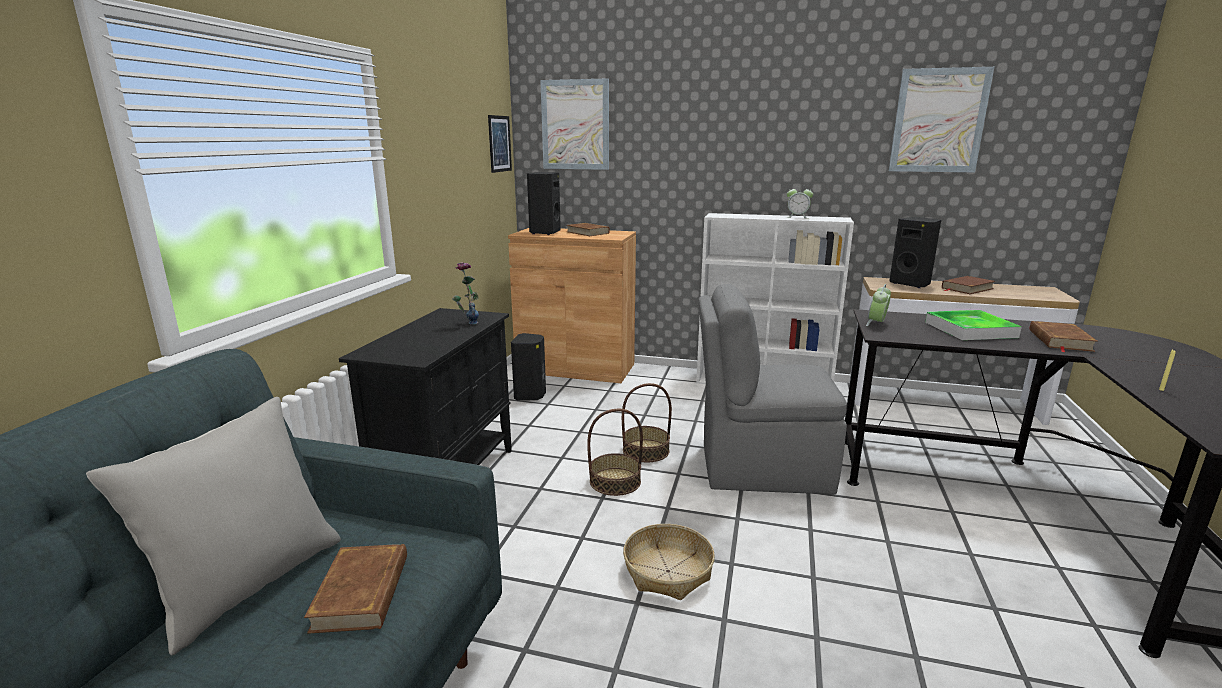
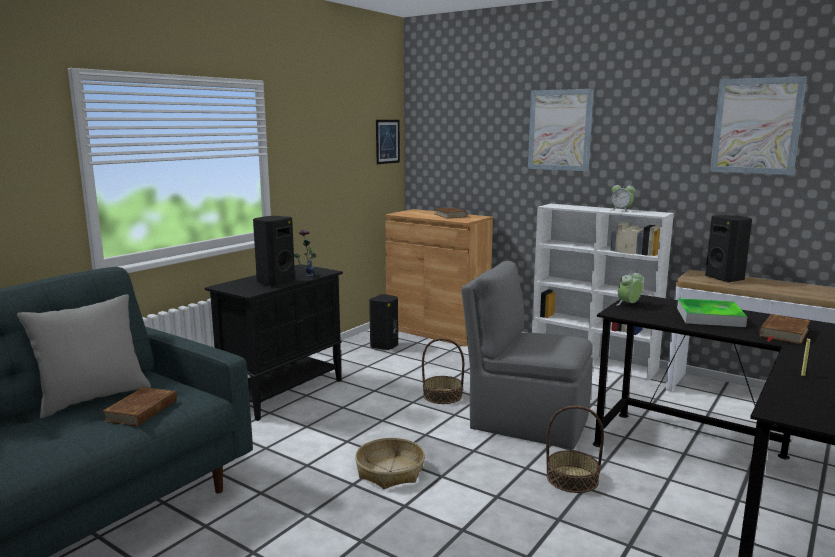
camera: 20 degrees right, 5 degrees down
(544, 233) = (415, 214): black speaker -> black speaker (275, 282)
(575, 125) = (449, 126): picture -> picture (560, 130)
(615, 481) = (400, 412): basket -> basket (572, 479)
(967, 288) = (778, 286): brown book -> none

